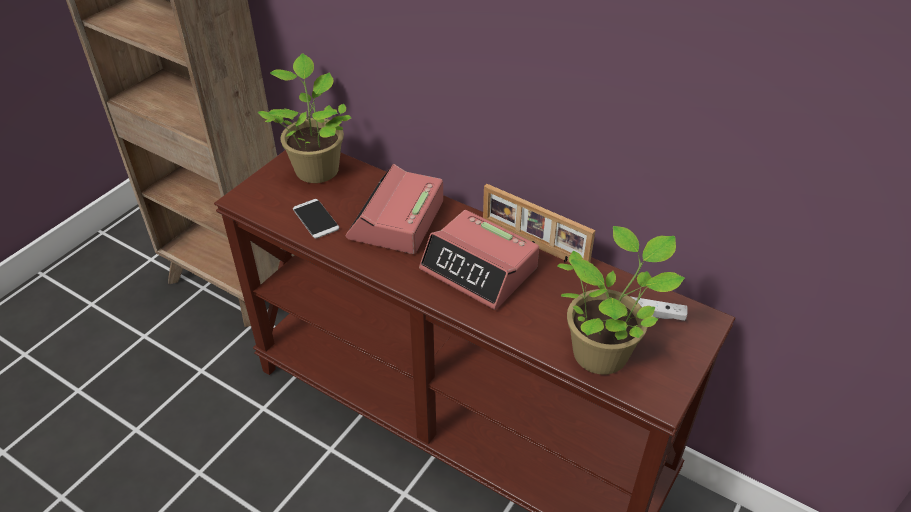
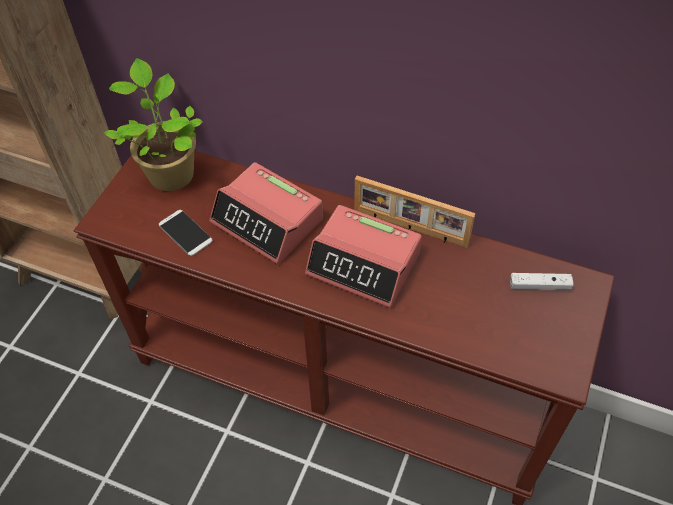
camera: 10 degrees left, 10 degrees up
(396, 220) = (268, 221): alarm clock -> alarm clock turned 60 degrees counterclockwise
(603, 351) = (503, 335): potted plant -> none

